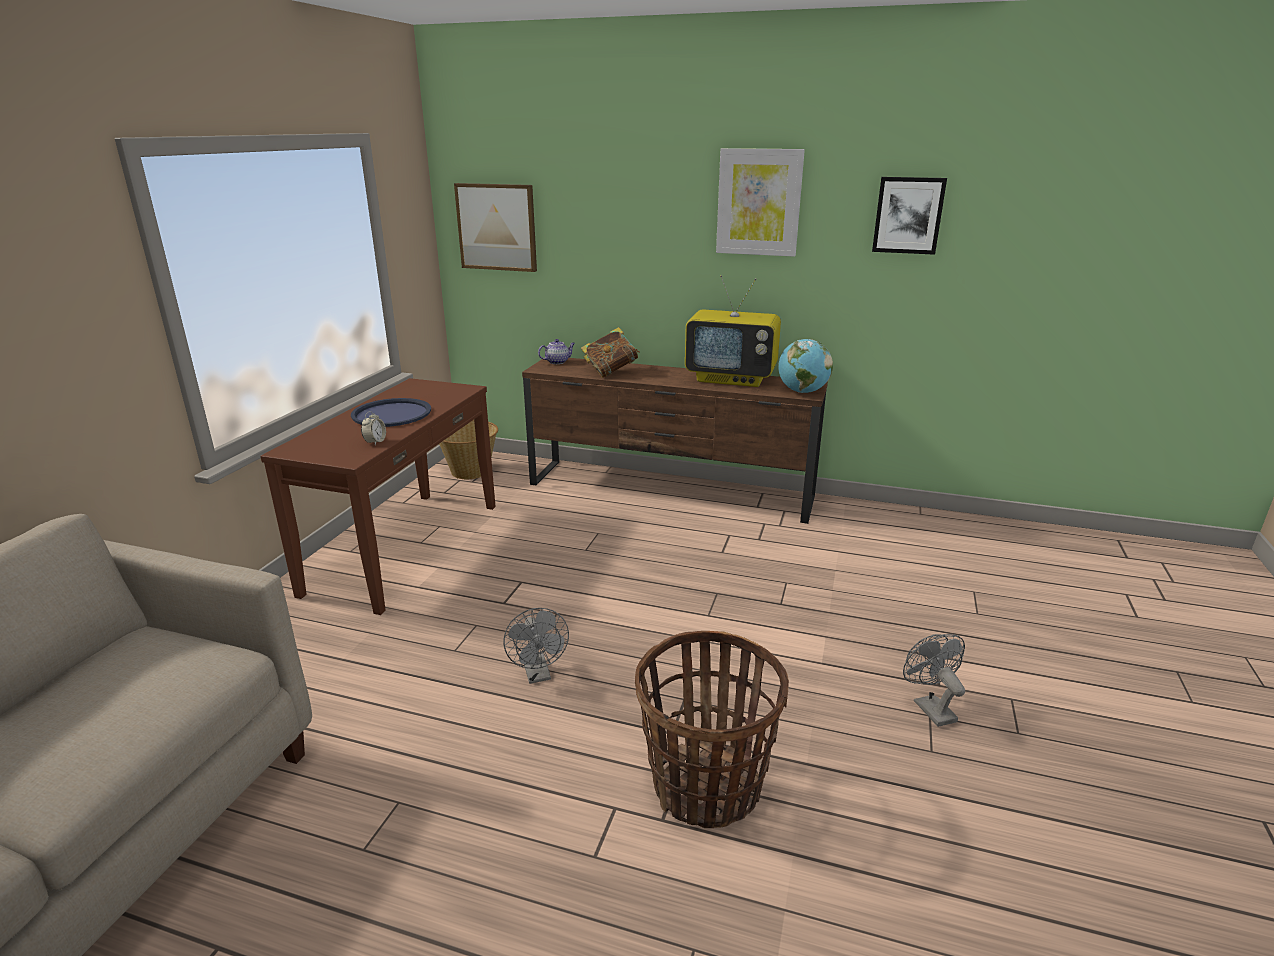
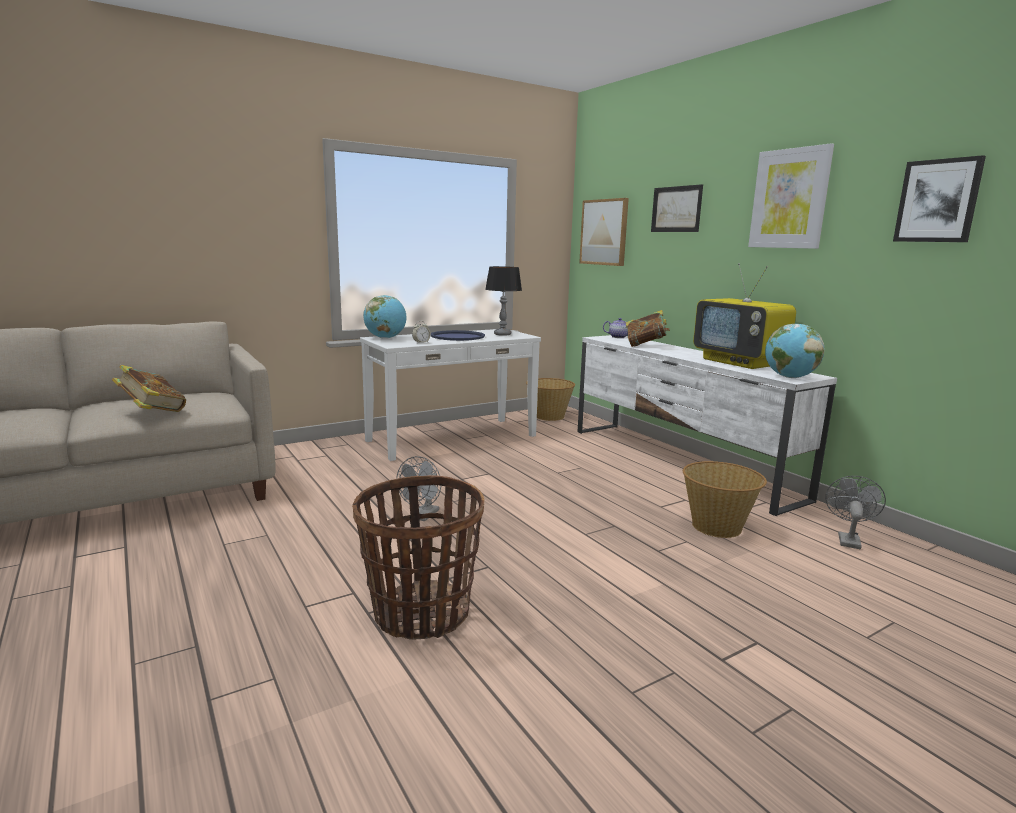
camera: 40 degrees right, 10 degrees down
(128, 726) = (152, 412): none -> book
(305, 446) = (385, 338): none -> globe
(404, 547) = (452, 438): brown console table -> white console table
(434, 392) = (502, 334): none -> table lamp
(610, 204) = (676, 209): none -> picture
(671, 490) = (679, 462): brown tv stand -> white tv stand
(786, 555) = (717, 526): none -> basket
(929, 707) = (684, 667): grey fan -> grey fan (847, 539)

